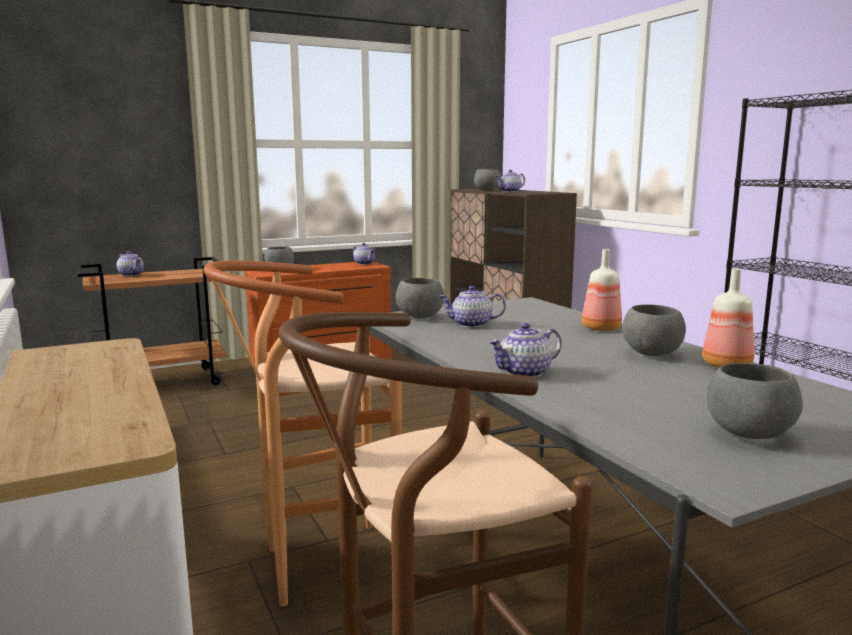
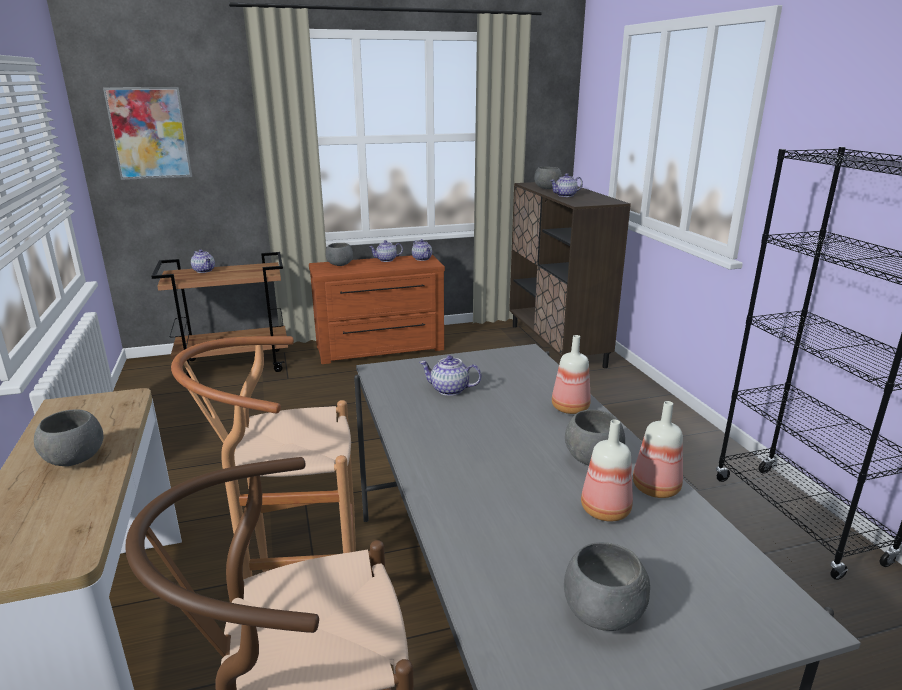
camera: 10 degrees right, 10 degrees up
(73, 128) = (149, 133): none -> picture
(419, 317) = (408, 373): grey bowl -> grey bowl (74, 460)
(525, 373) = (451, 481): teapot -> teapot (386, 260)
(690, 379) = (604, 509): none -> bottle

